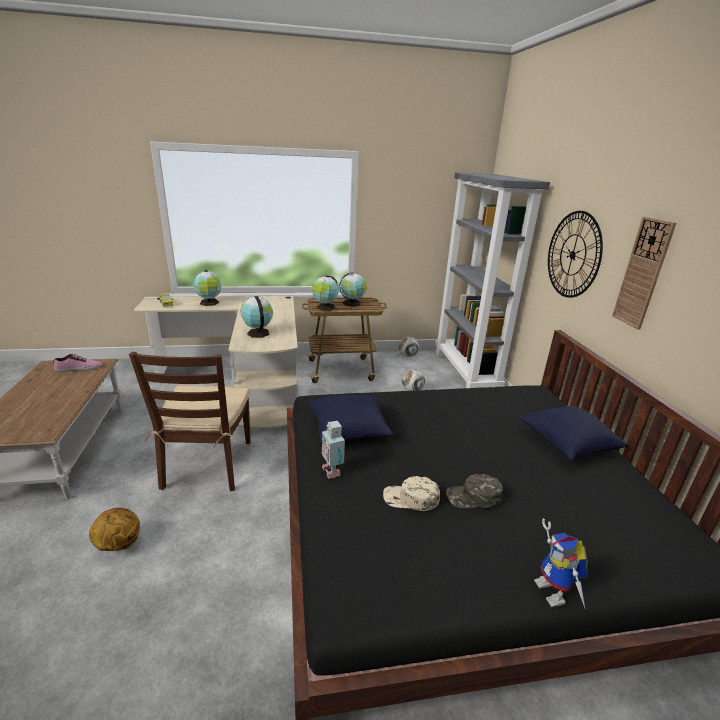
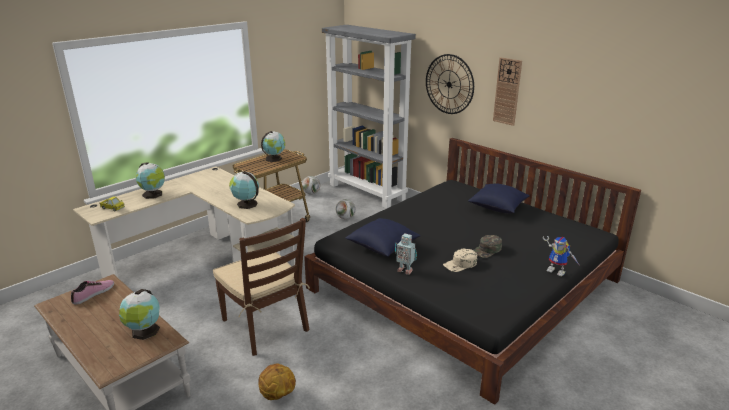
camera: 35 degrees left, 0 degrees up
(325, 307) = (260, 168): globe -> globe (144, 332)

